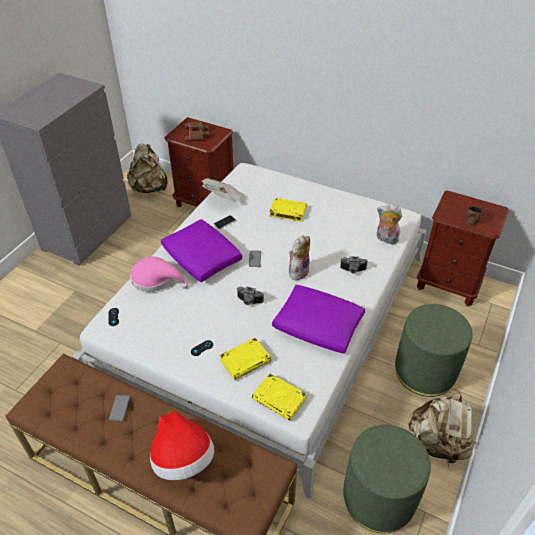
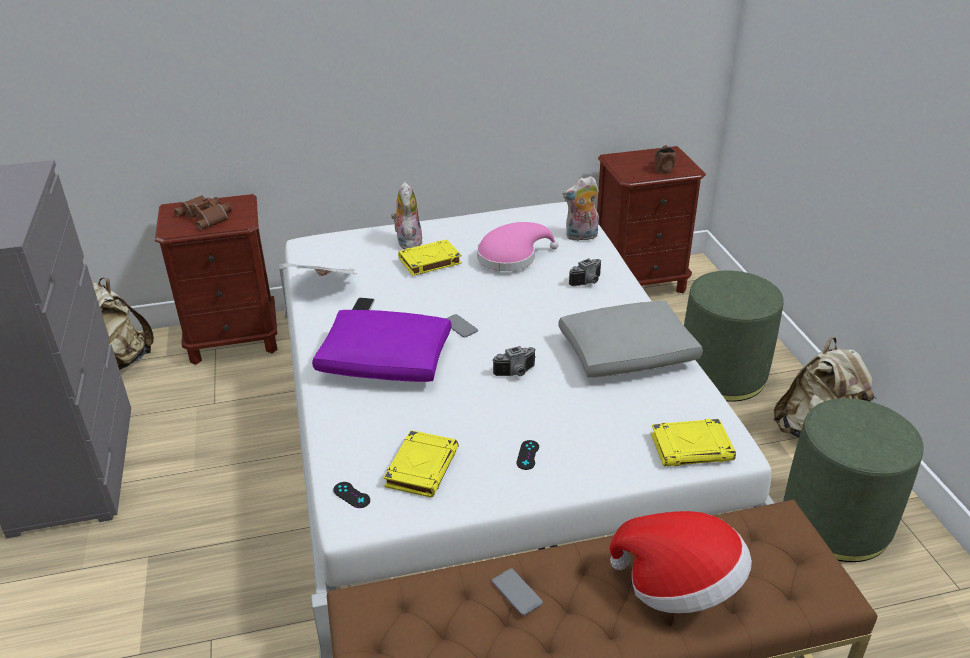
camera: 40 degrees left, 10 degrees down
(155, 279) = (352, 417): pink hat -> pink hat (511, 257)
(245, 360) = (599, 434): yellow book -> yellow book (422, 467)
(298, 271) = (528, 313): plush toy -> plush toy (407, 242)
(319, 326) = (628, 353): purple pillow -> grey pillow

